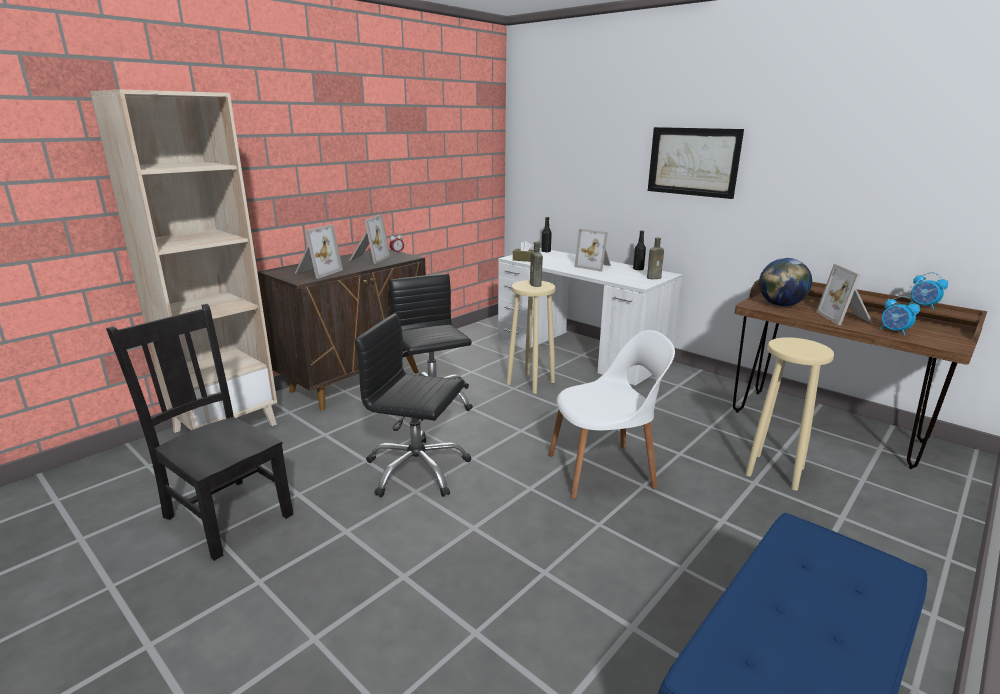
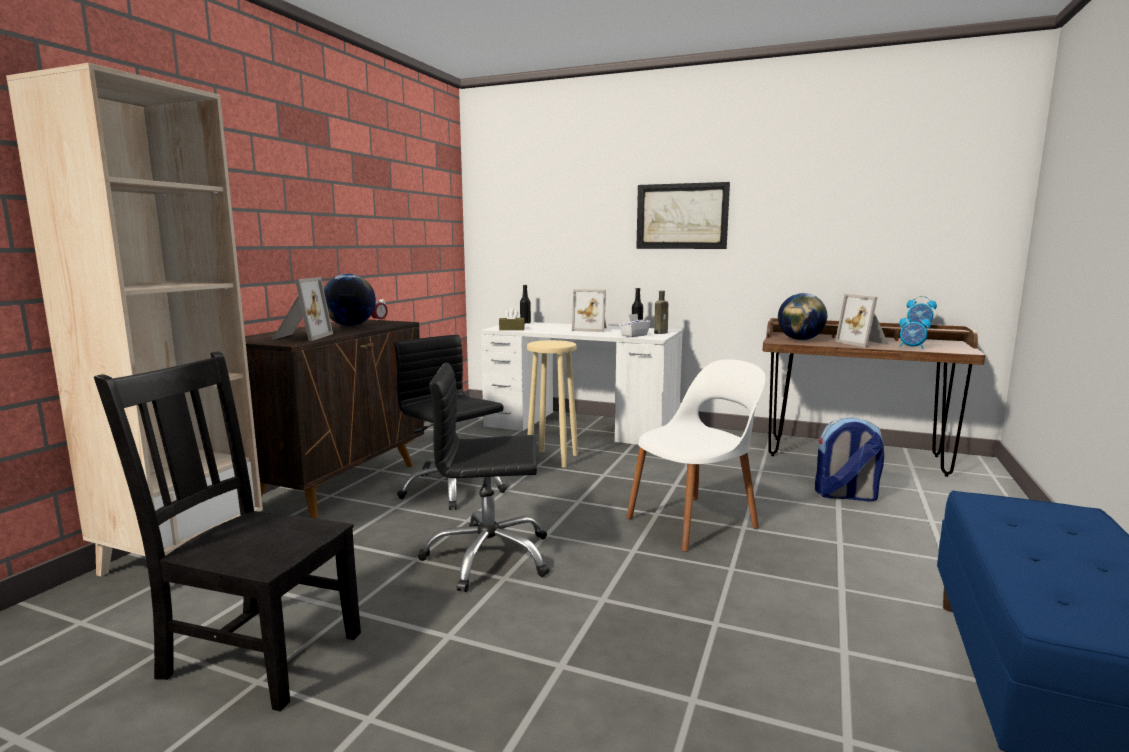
camera: 20 degrees left, 10 degrees down
(368, 258) = (350, 325): picture frame -> globe
(536, 285) = (554, 343): brown bottle -> none
(623, 279) = (634, 335): none -> white tissue box
(774, 471) = (845, 496): beige stool -> backpack

